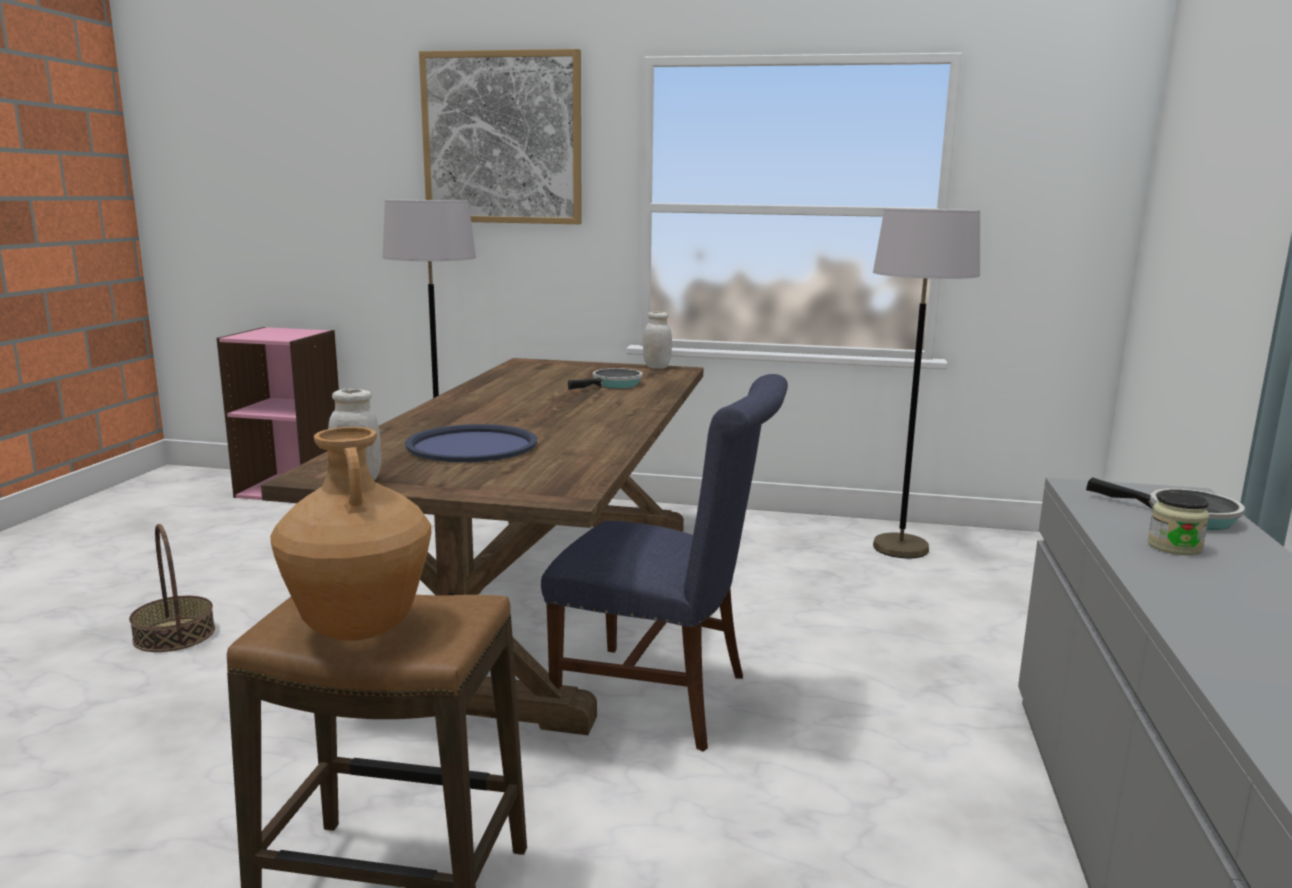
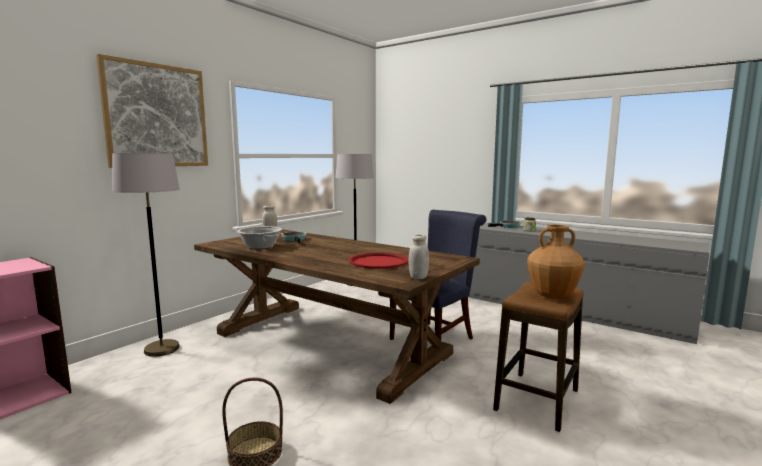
camera: 65 degrees left, 5 degrees down
(472, 446) = (378, 261): blue tray -> red tray
(529, 380) = (260, 246): none -> cooking pot

